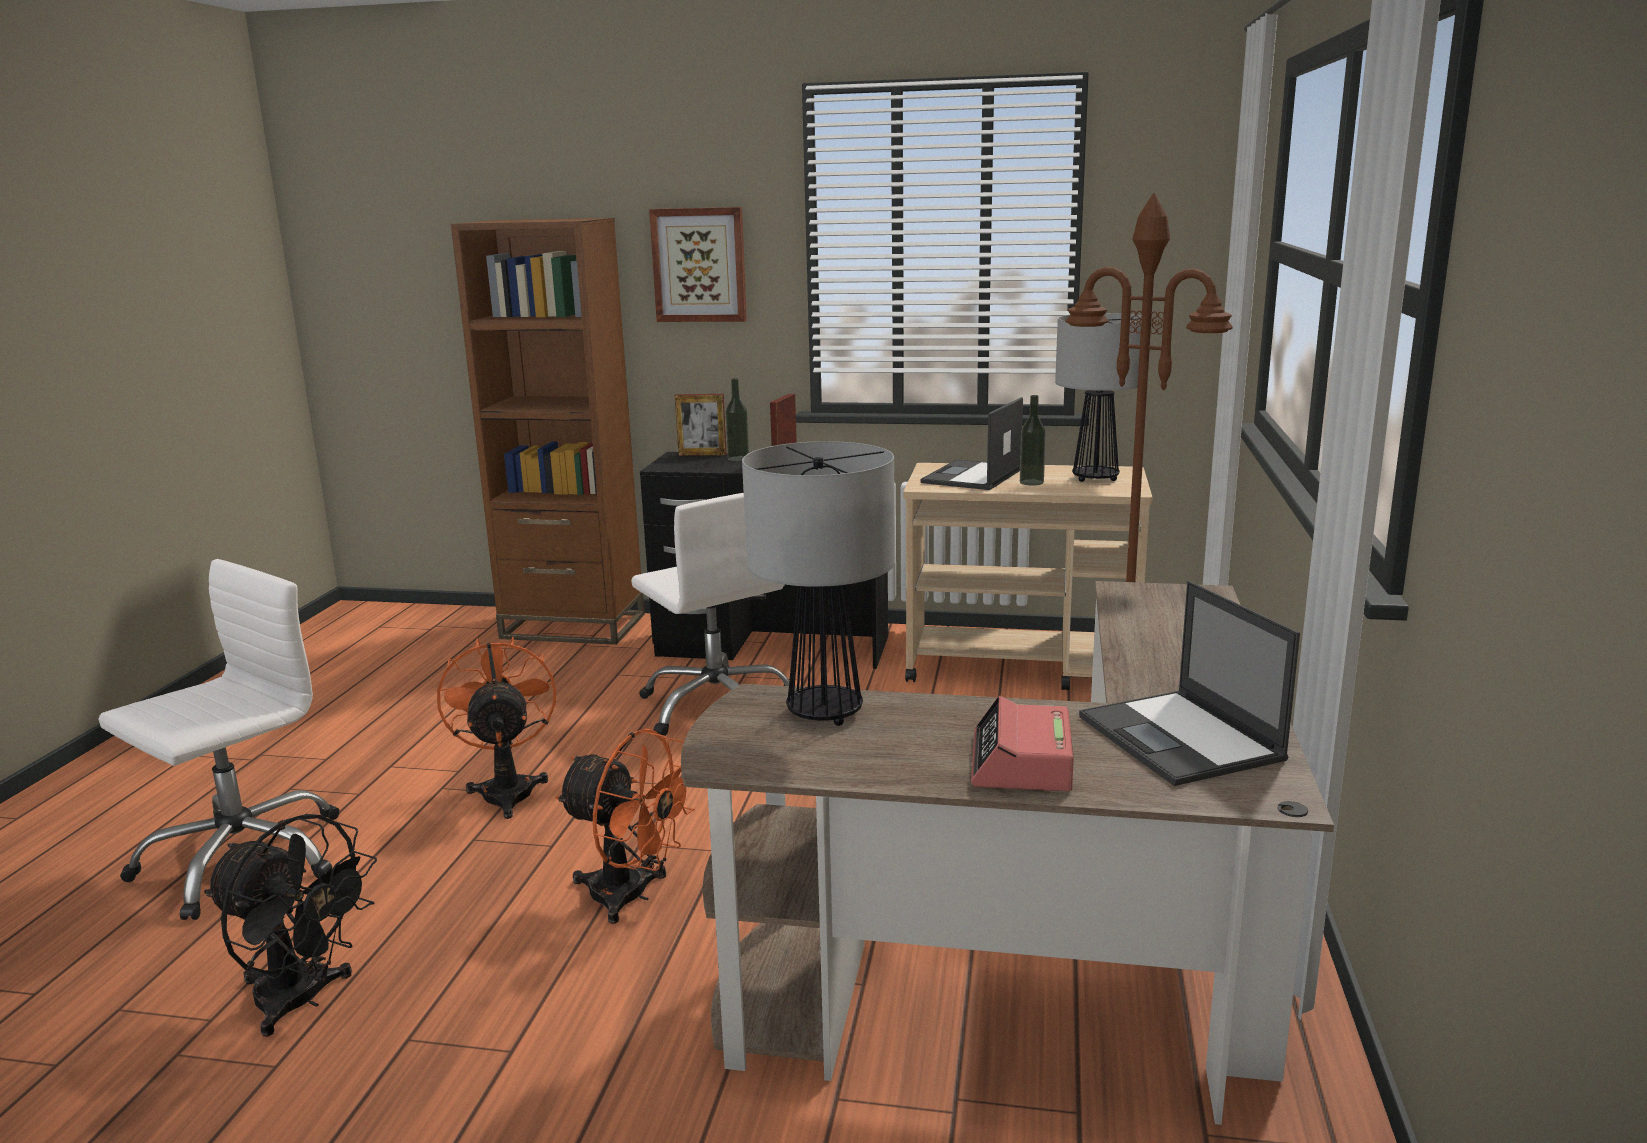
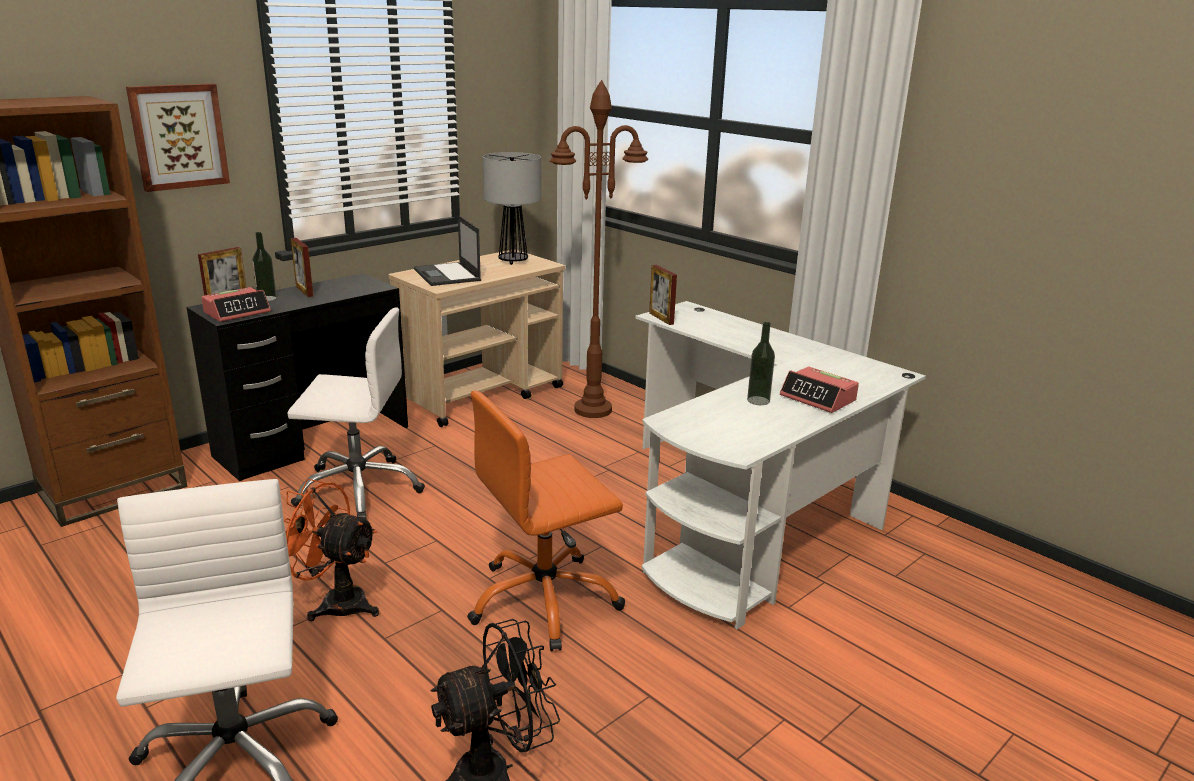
camera: 55 degrees left, 5 degrees up
(632, 896) = (544, 601): orange fan -> orange office chair
(684, 464) = (237, 312): none -> alarm clock
(825, 712) = (710, 413): table lamp -> none
(1031, 482) = (488, 271): bottle -> bottle (758, 400)
(1053, 964) = (751, 513): brown desk -> white desk
(1118, 594) = (661, 318): none -> picture frame
(1181, 739) = (830, 367): laptop -> none

